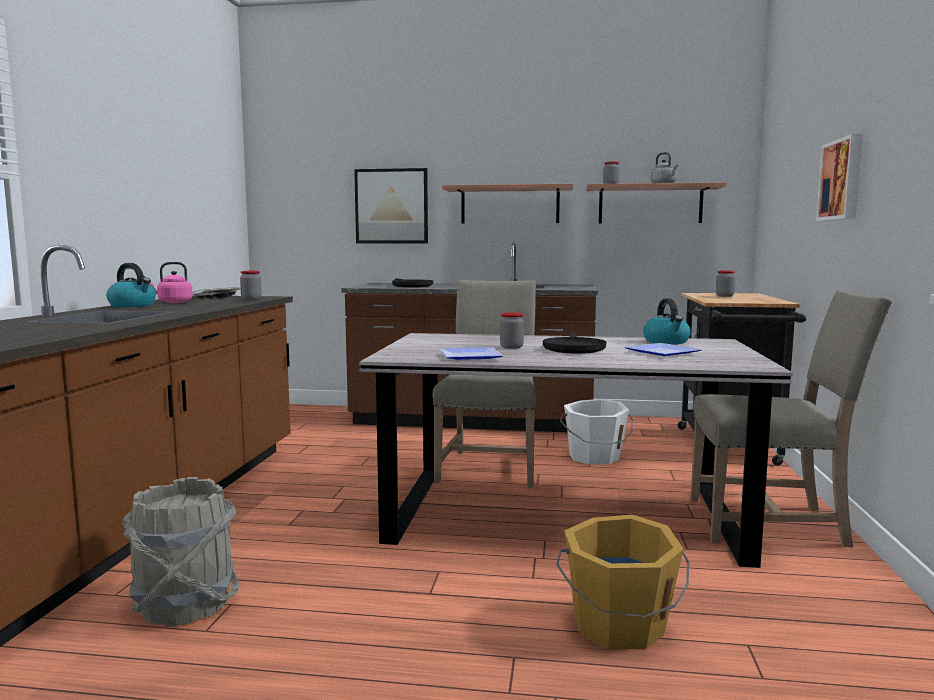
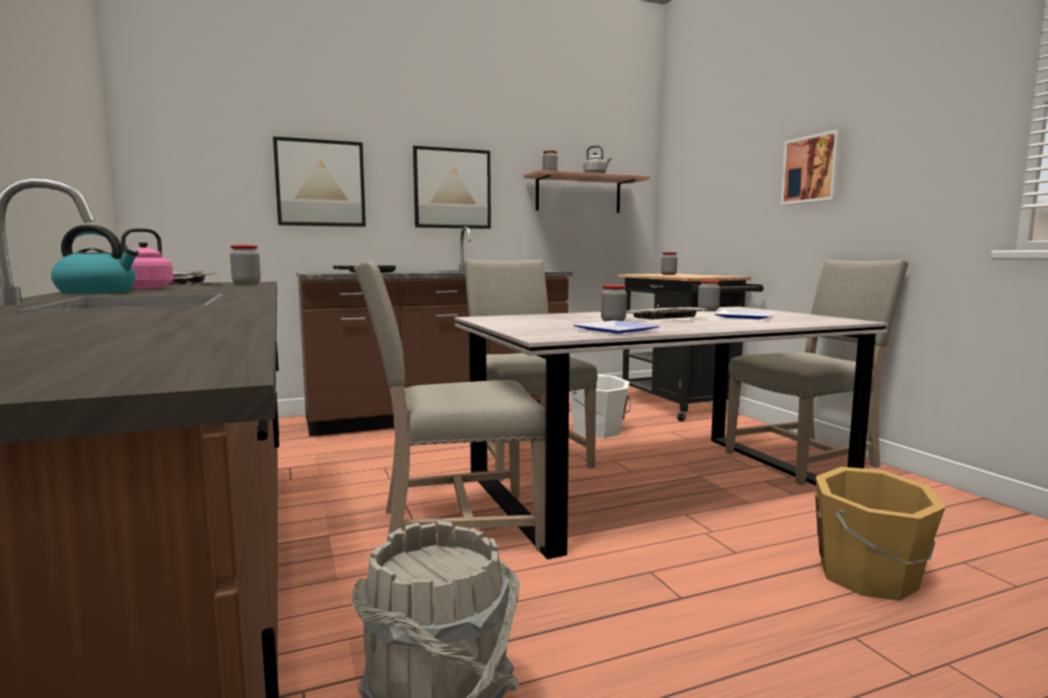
camera: 30 degrees left, 0 degrees up
(351, 508) = (453, 527): none -> beige chair
(510, 205) = (452, 188): shelf -> picture
(573, 348) = (664, 318): black frying pan -> tray
(666, 342) = (708, 310): kettle -> jar

